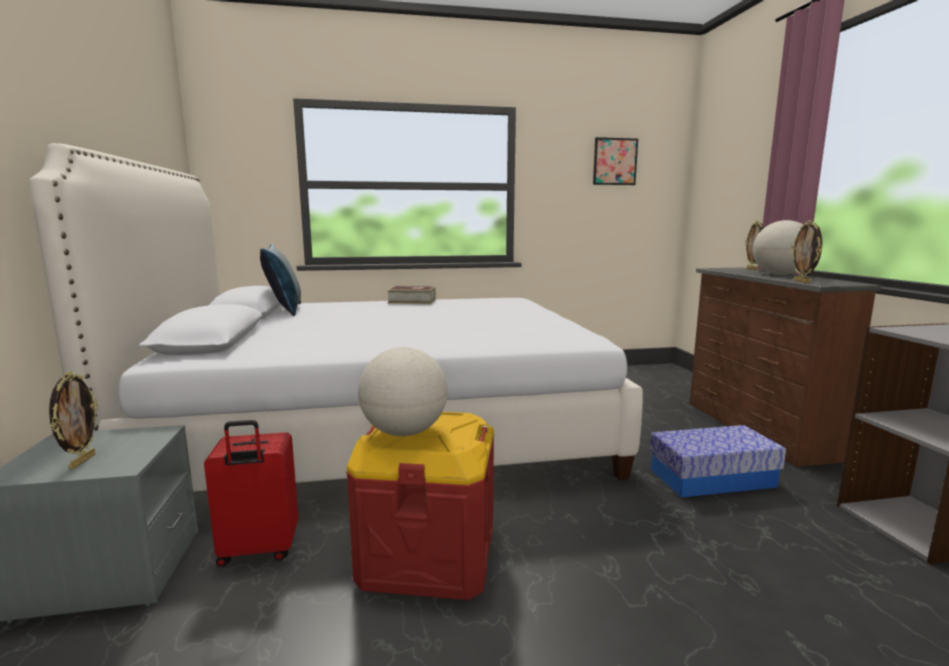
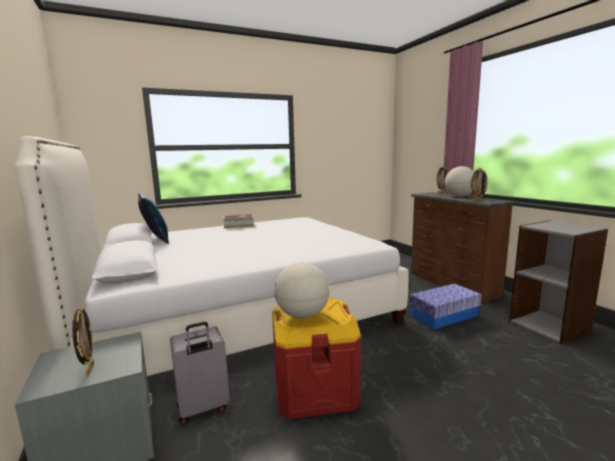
camera: 15 degrees left, 0 degrees up
(258, 551) = (203, 409): red suitcase -> grey suitcase
(615, 161) = (352, 129): picture -> none

